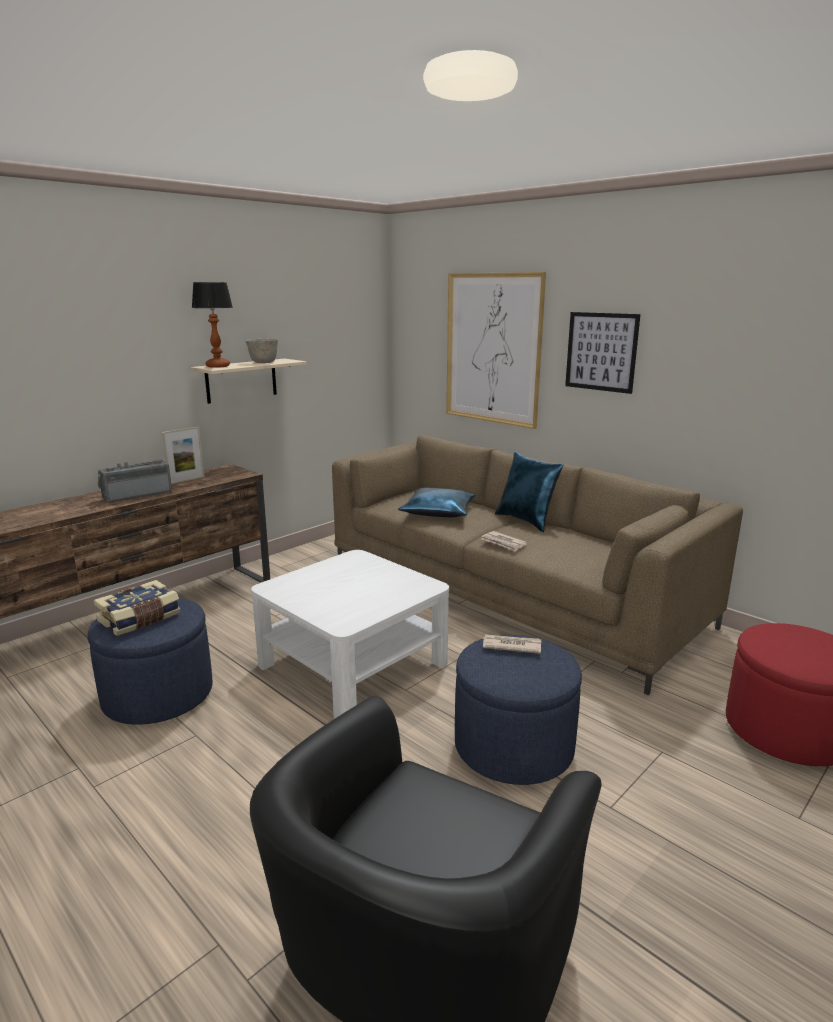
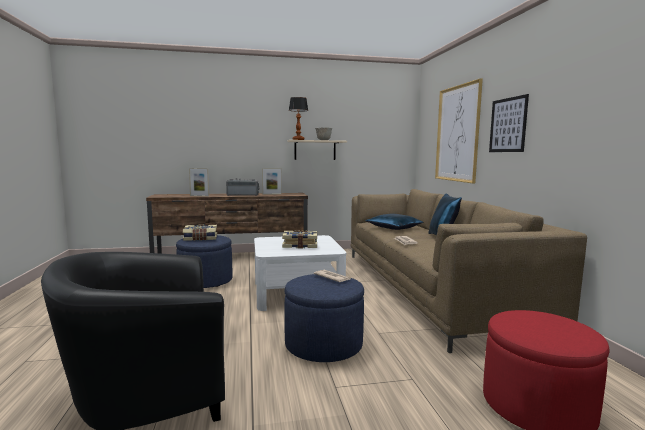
camera: 35 degrees right, 10 degrees down
(49, 517) = (199, 196): none -> picture frame
(359, 587) = (300, 245): none -> book

